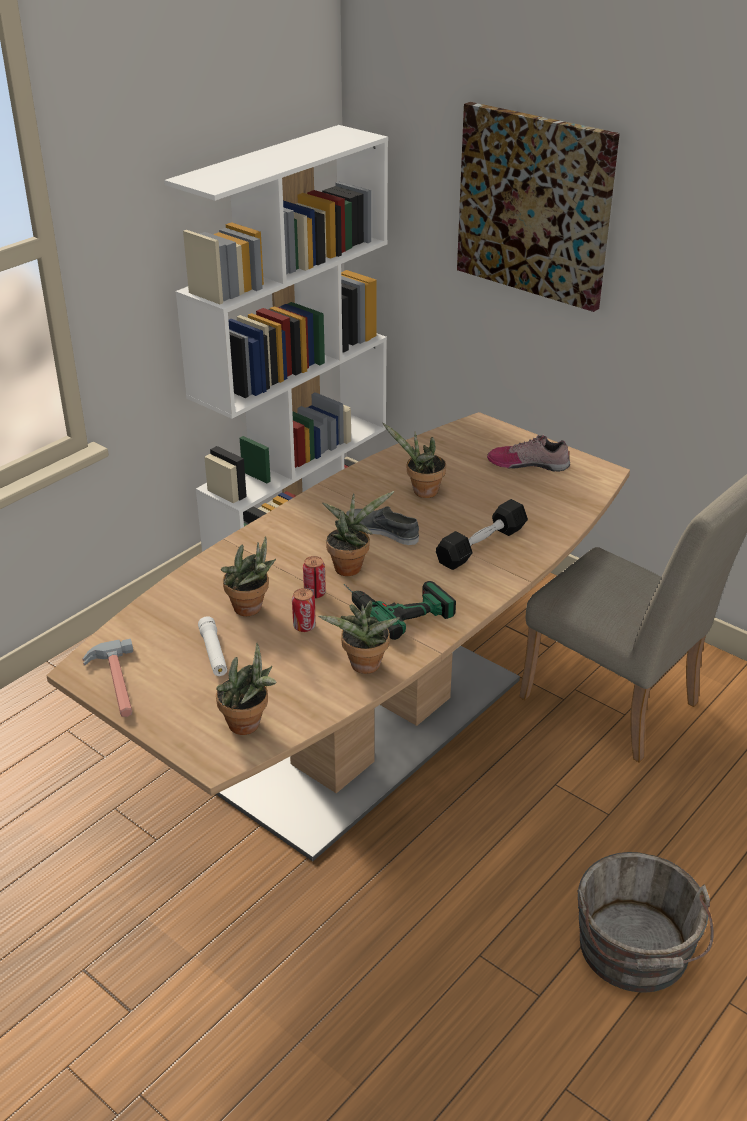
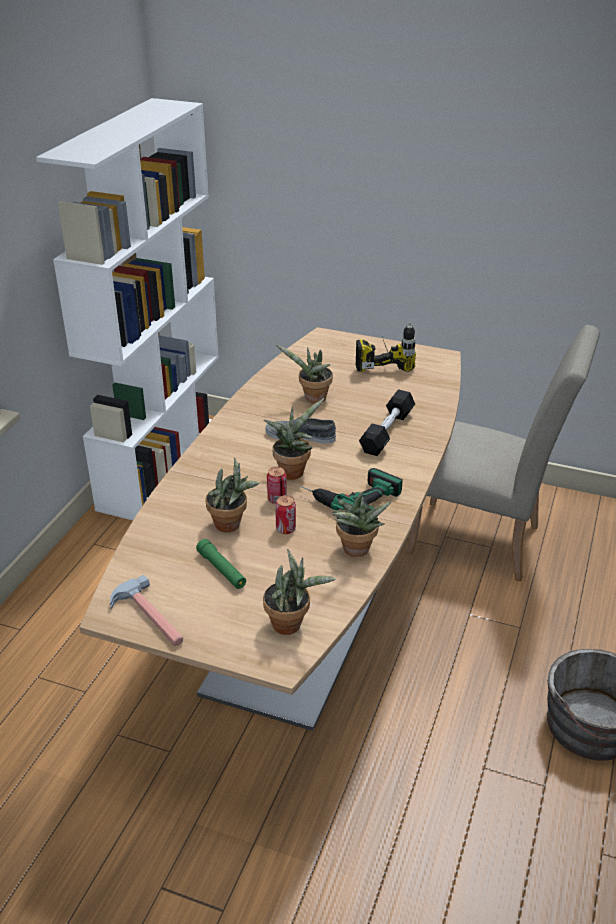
camera: 20 degrees left, 0 degrees up
(213, 653) = (222, 570): white flashlight -> green flashlight
(528, 463) = (382, 360): shoe -> power drill
(535, 205) = (346, 146): picture -> none

